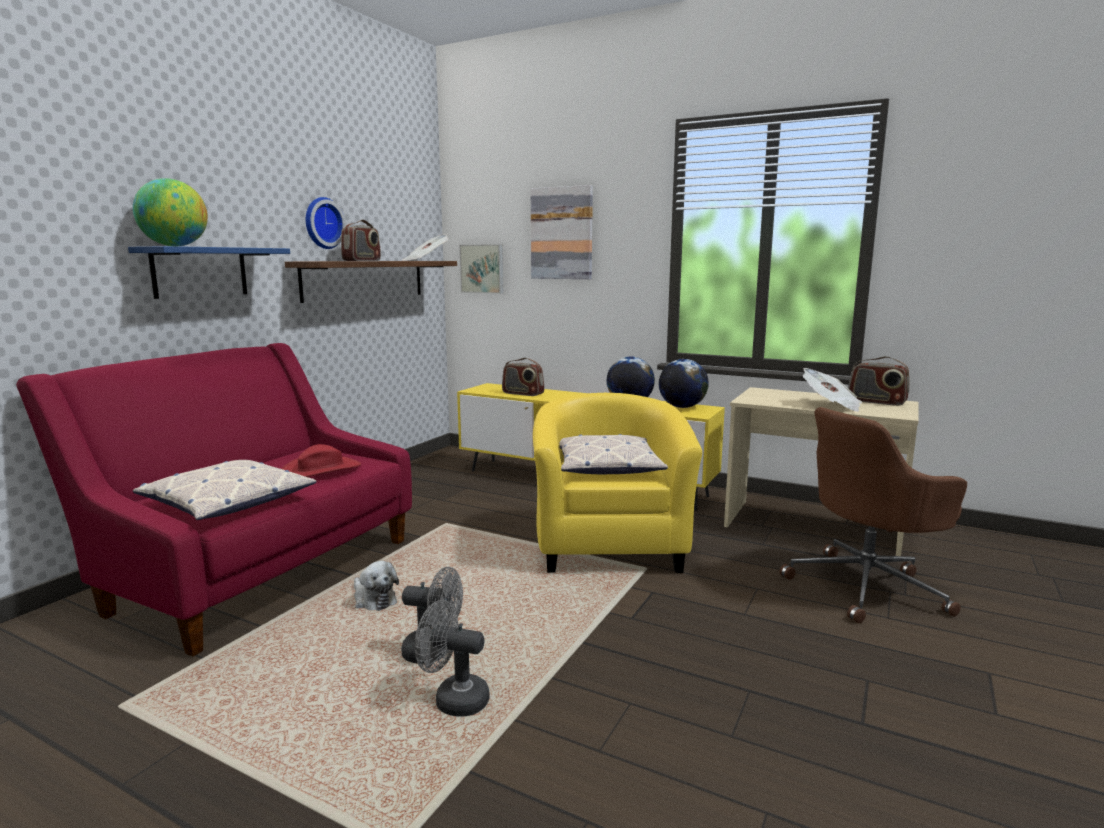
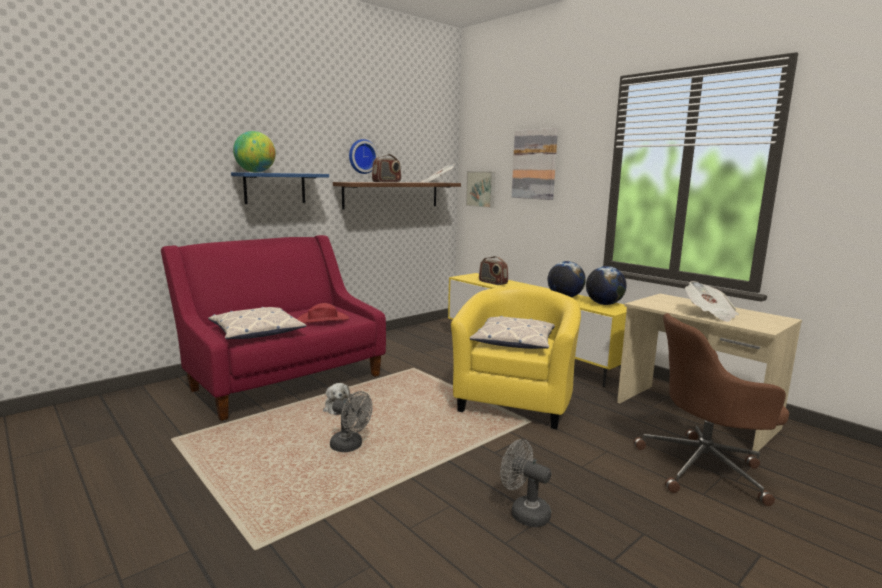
camera: 20 degrees right, 0 degrees up
(453, 699) = (343, 476): grey fan -> grey fan (524, 512)
(876, 402) = (758, 316): radio -> none

